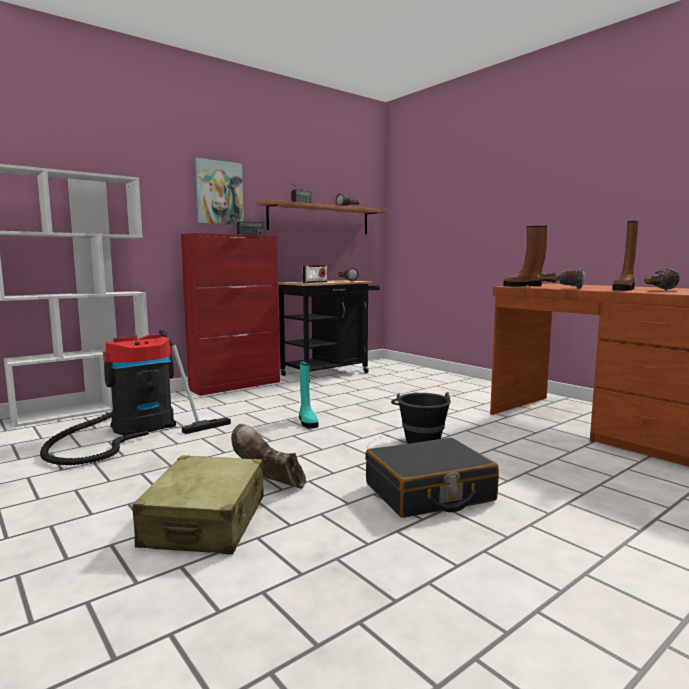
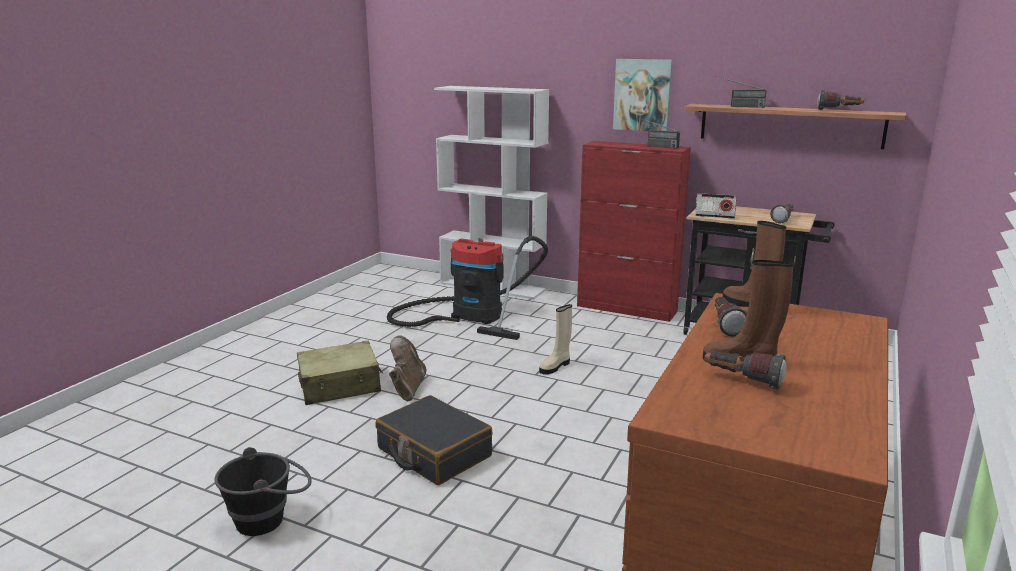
camera: 65 degrees right, 10 degrees up
(307, 422) = (555, 366): turquoise boot -> beige boot
(420, 438) = (565, 428): black bucket -> black bucket (270, 518)

